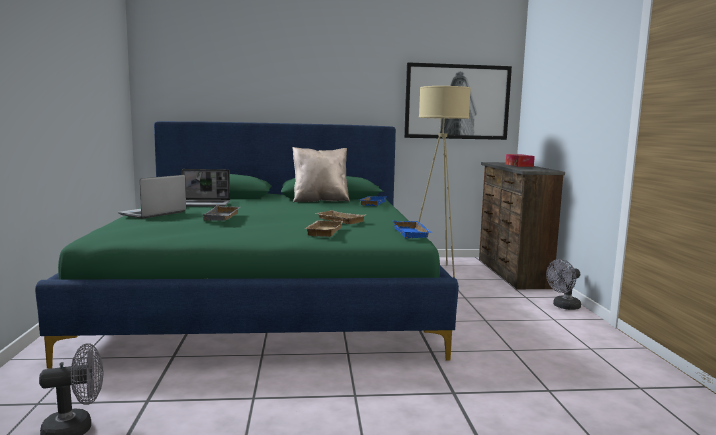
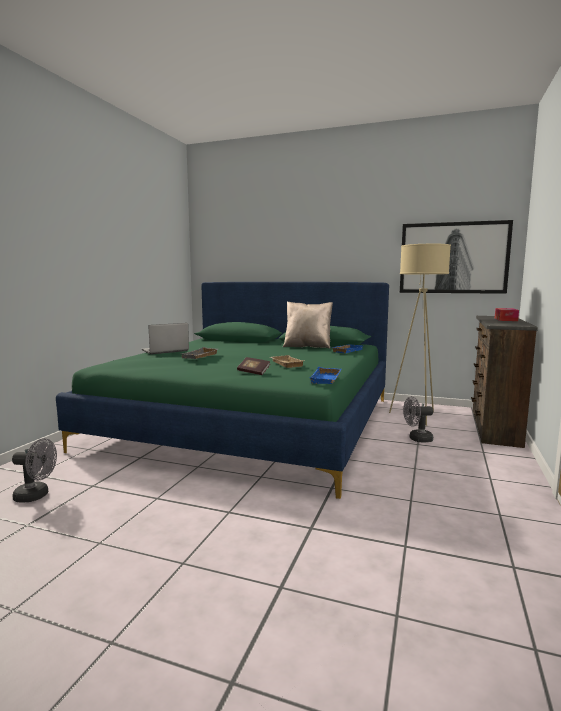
camera: 25 degrees right, 0 degrees up
(204, 204) = (213, 345): laptop -> none
(323, 231) = (253, 372): beige tray -> book
(563, 306) = (516, 467): grey fan -> grey fan (417, 439)

